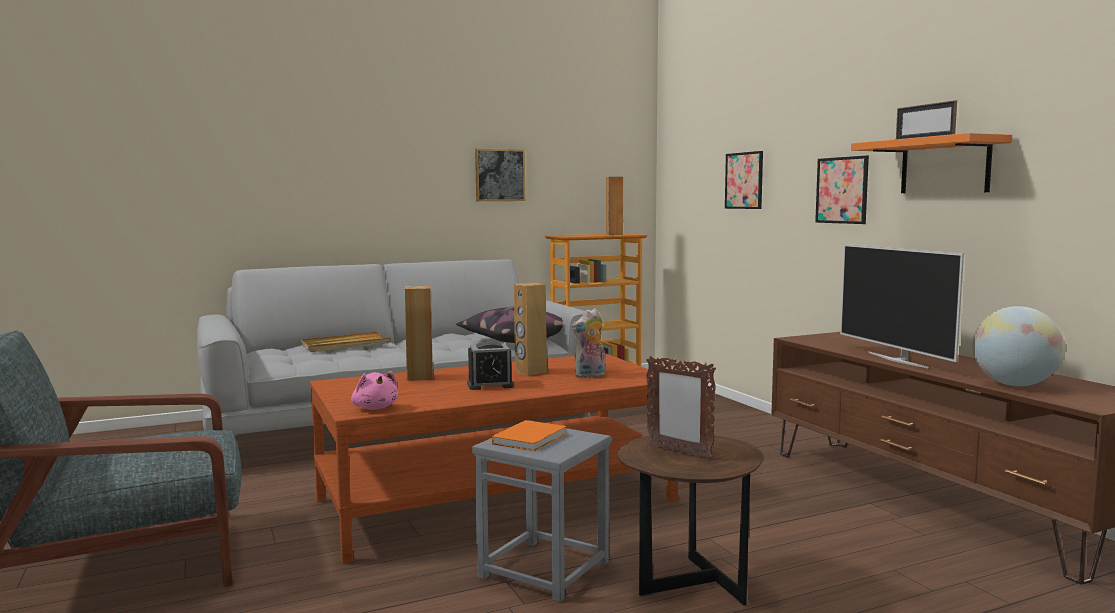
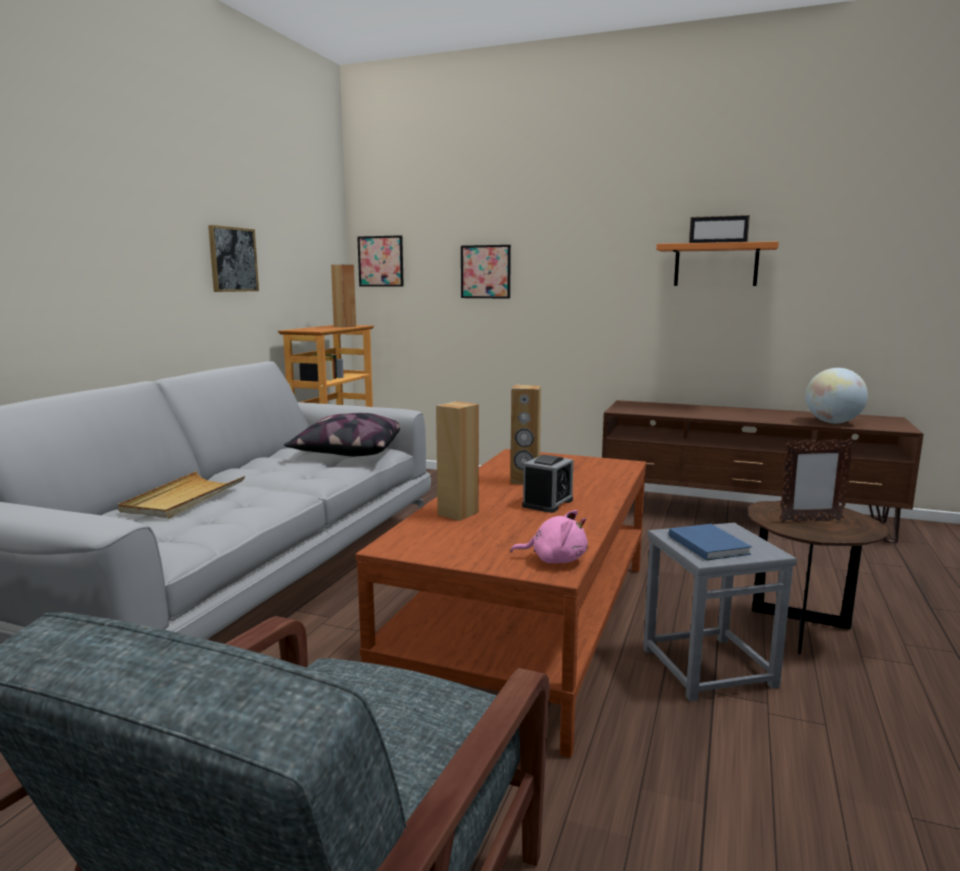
camera: 45 degrees left, 5 degrees up
(531, 438) = (708, 544): orange book -> blue book
(590, 376) = (581, 473): plush toy -> none
(842, 190) = (609, 282): picture -> picture (381, 261)
(898, 360) = (729, 416): television -> none

